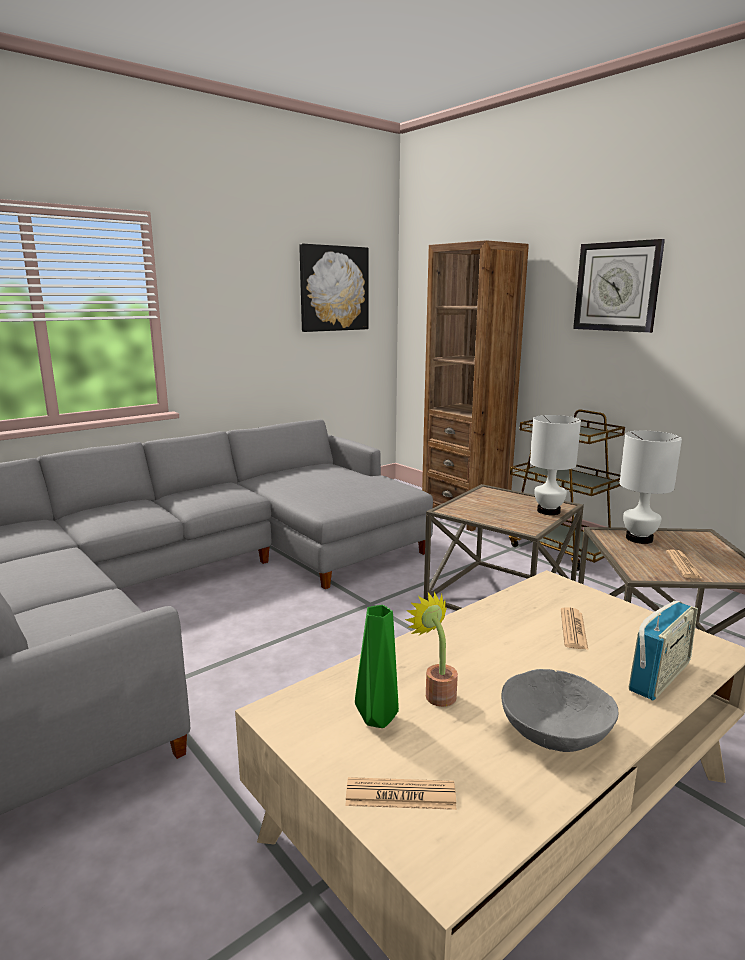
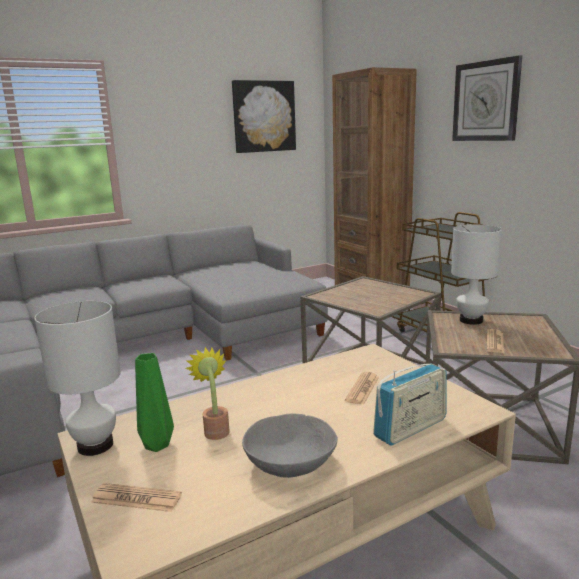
camera: 10 degrees right, 0 degrees up
(548, 511) = (405, 297): white table lamp -> white table lamp (94, 445)

